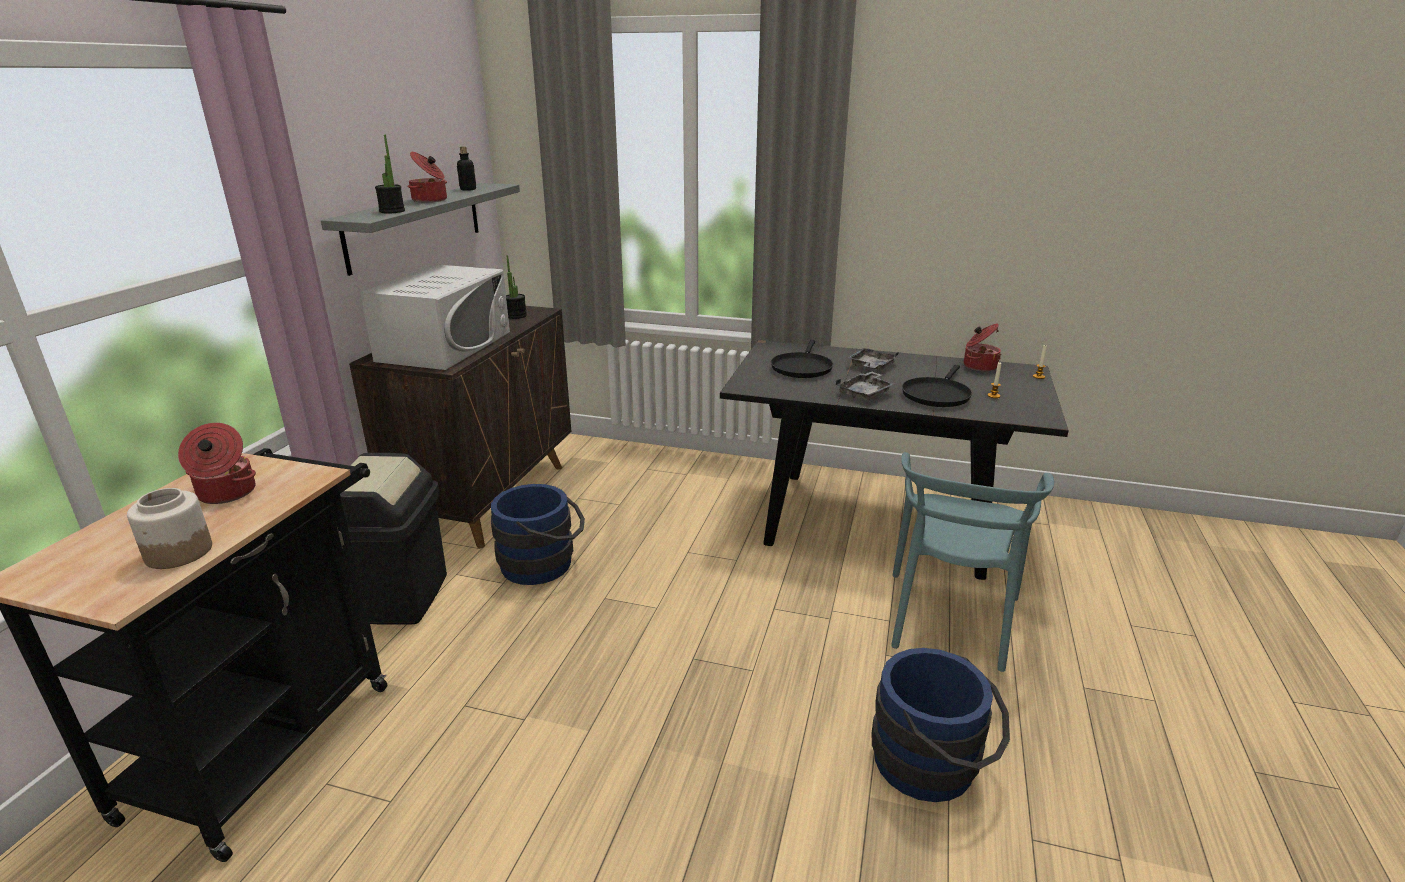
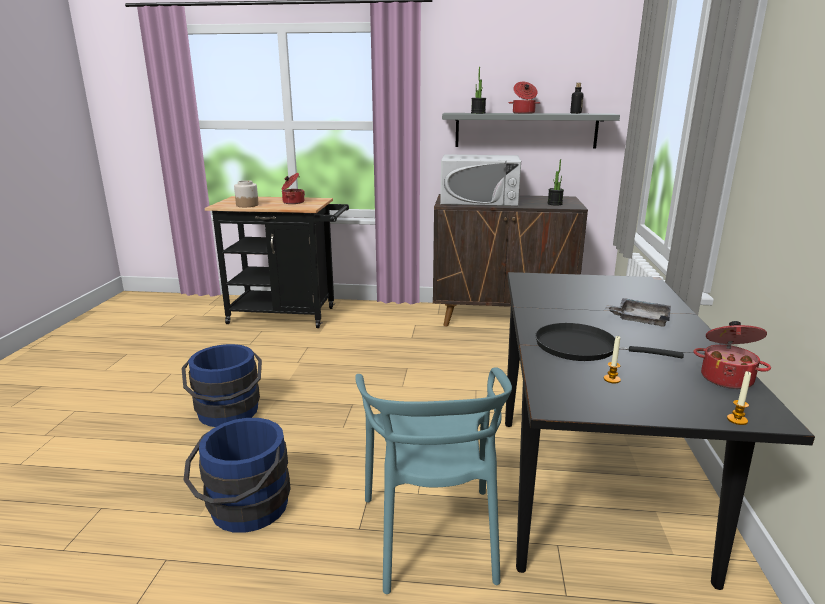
camera: 80 degrees right, 5 degrees down
(396, 597) = (388, 316): black trash can -> none
(544, 564) = (436, 345): blue bucket -> blue bucket (228, 414)
(802, 367) = (598, 293): black frying pan -> none
(865, 393) = (553, 317): grey tray -> none
(950, 618) = (432, 535): turquoise chair -> turquoise chair turned 105 degrees counterclockwise

